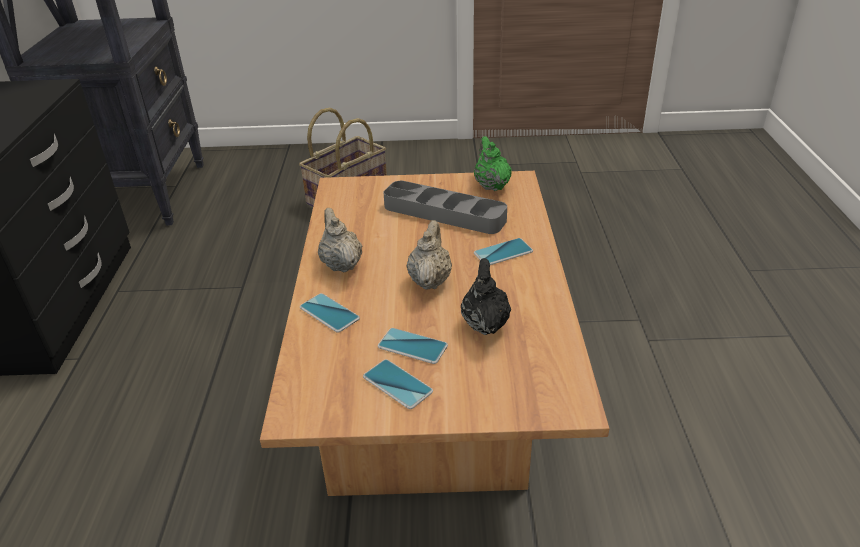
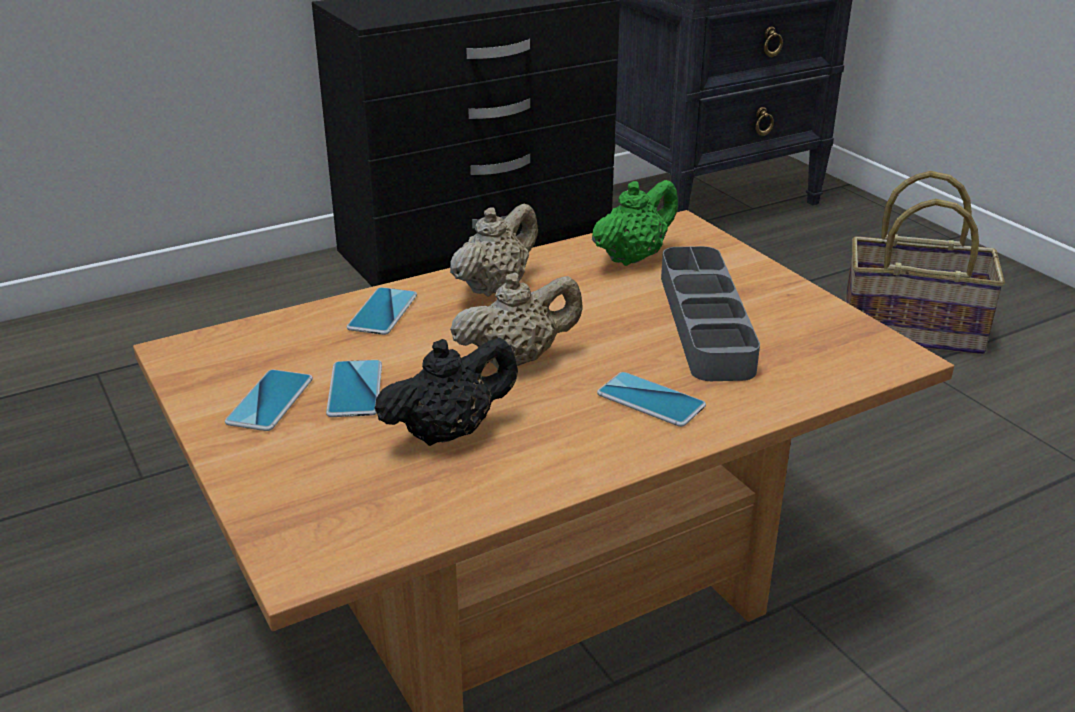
camera: 60 degrees right, 5 degrees down
(491, 185) = (842, 337): green teapot -> green teapot (633, 257)

